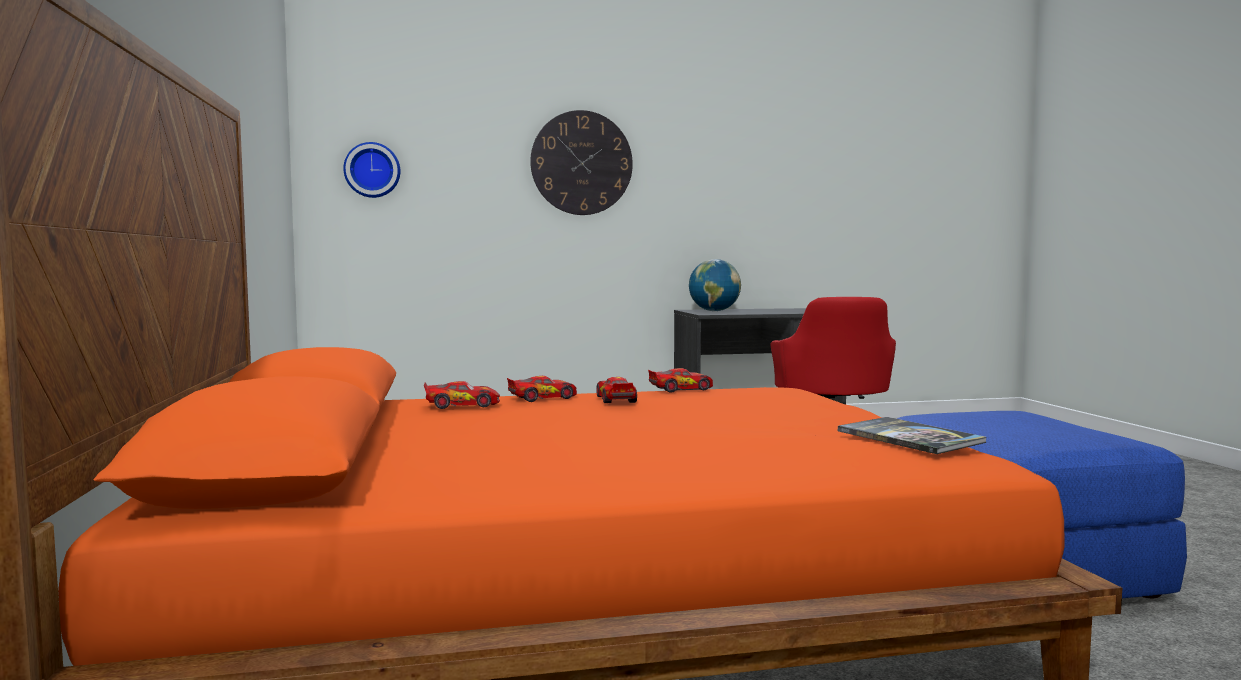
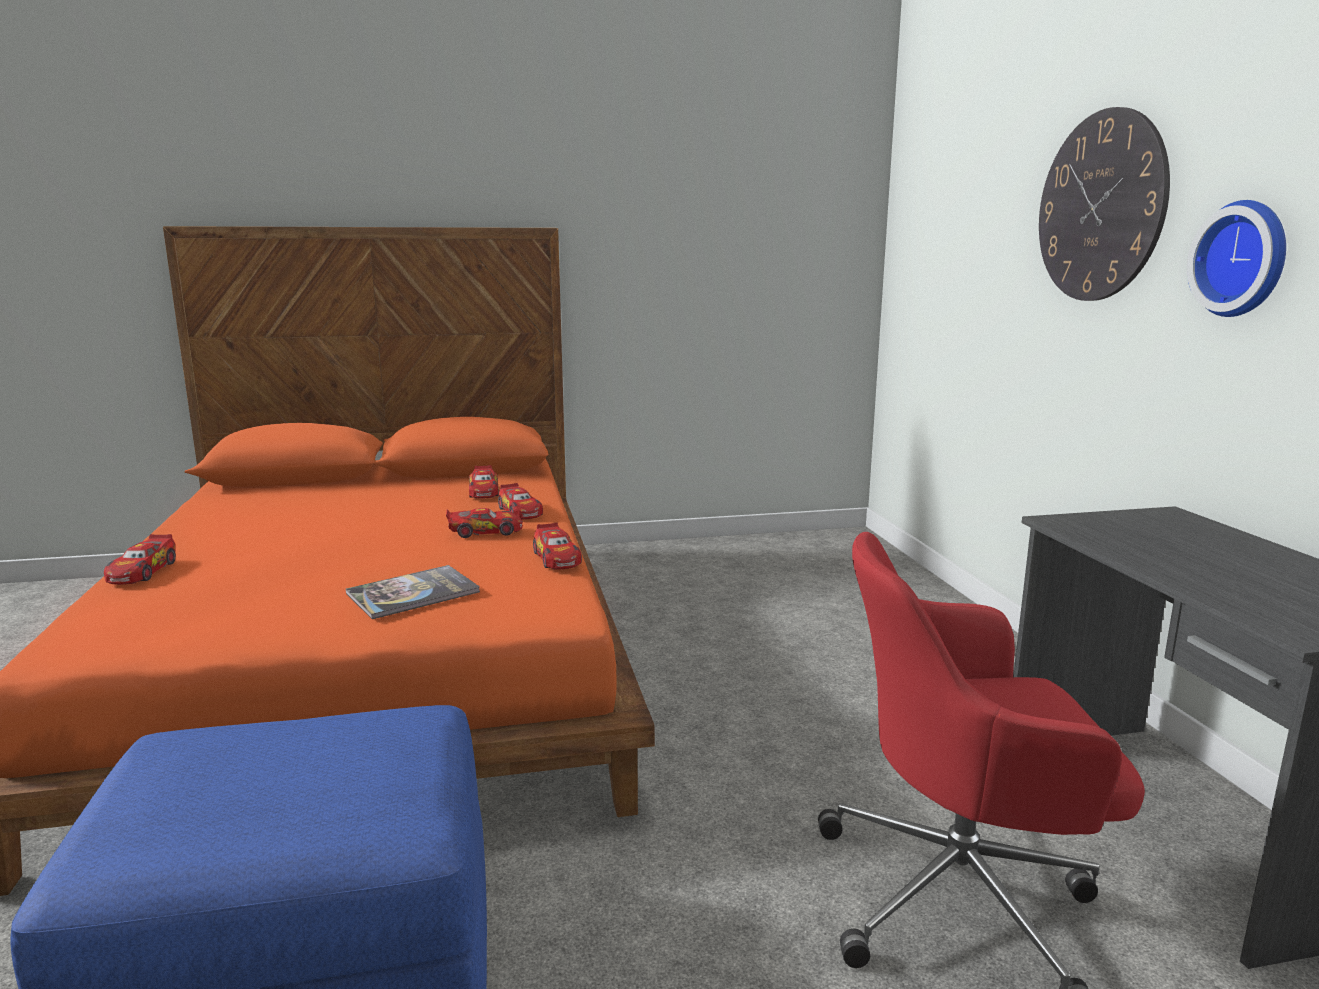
camera: 90 degrees right, 10 degrees up
(372, 170) = (924, 233): wall clock -> wall clock (1244, 259)
(714, 311) = (1154, 528): globe -> none
(778, 468) = (142, 572): none -> toy car
(909, 437) = (156, 622): book -> book (413, 593)

